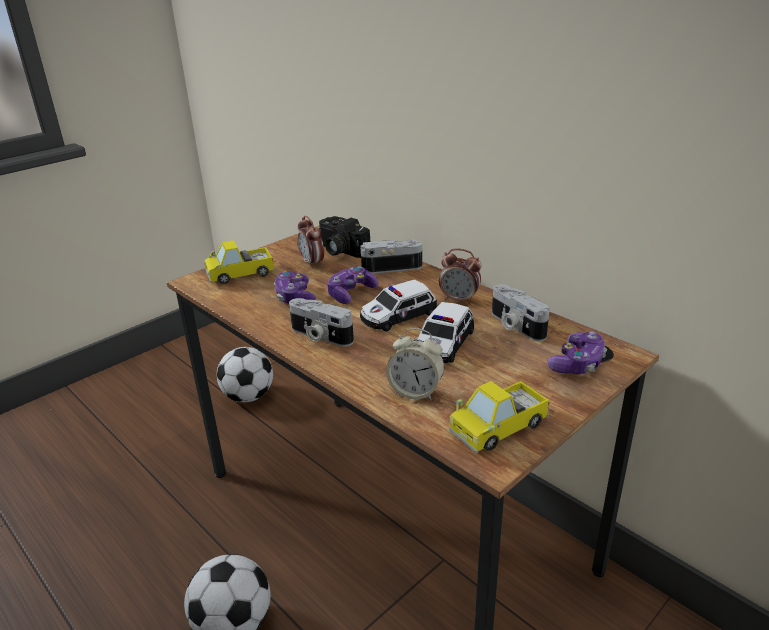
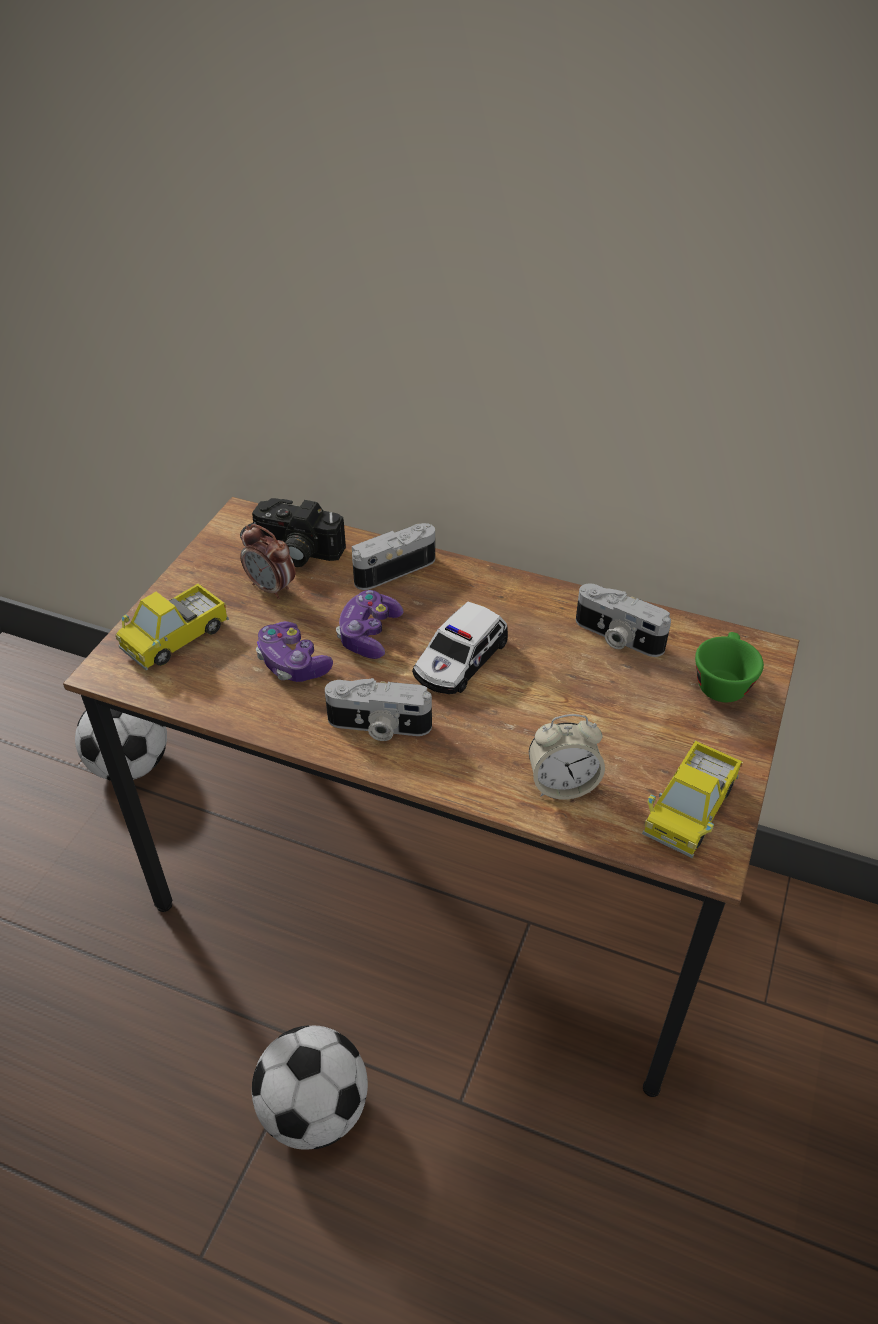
camera: 25 degrees left, 15 degrees up
(443, 344) = (548, 694): toy car -> none
(459, 300) = (522, 609): alarm clock -> none
(577, 363) = (721, 681): game controller -> green cup

